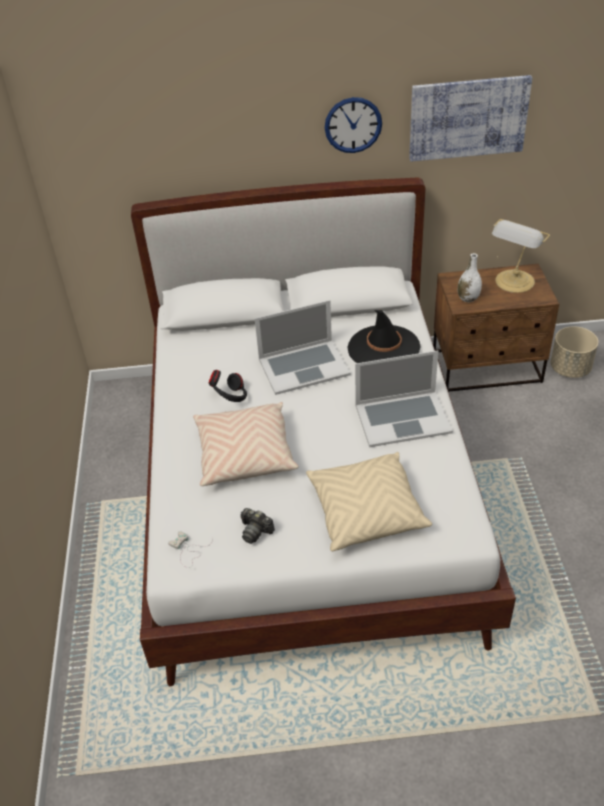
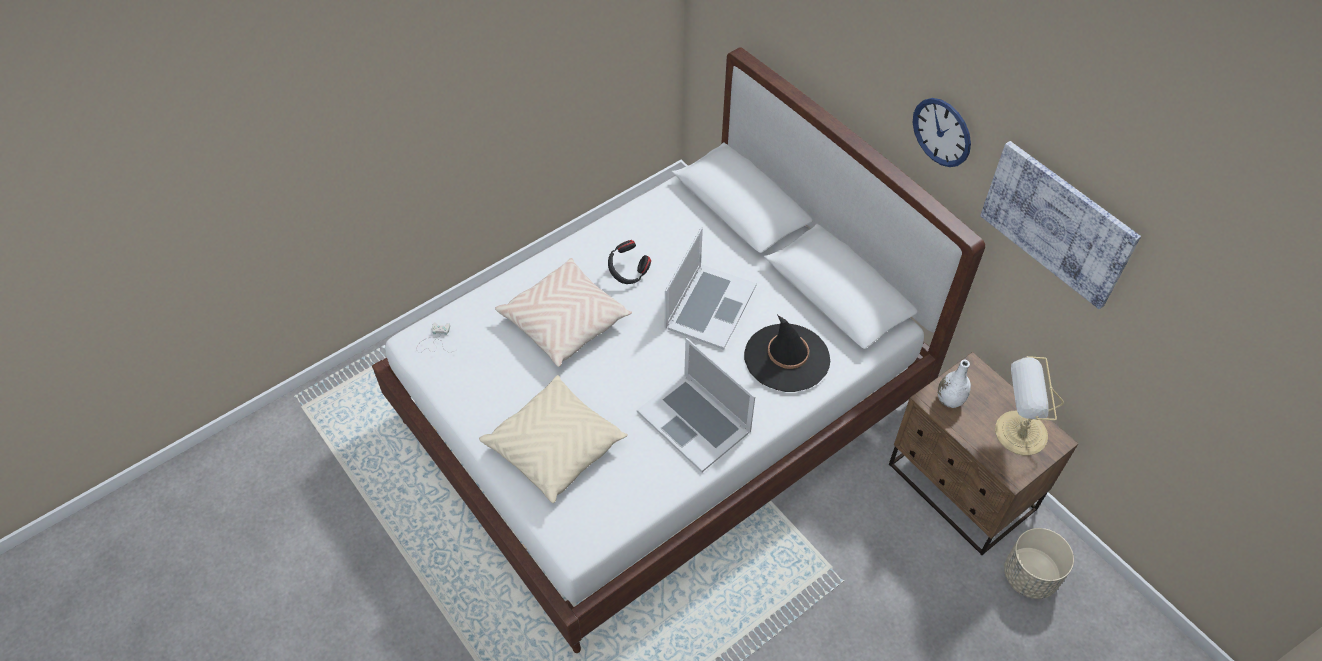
camera: 55 degrees right, 10 degrees up
(255, 531) = (482, 376): camera -> none
(303, 366) = (710, 306): laptop -> laptop turned 105 degrees counterclockwise

